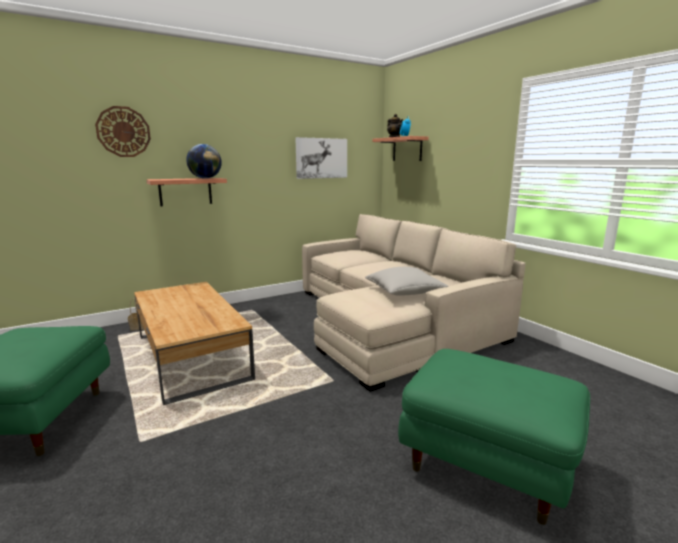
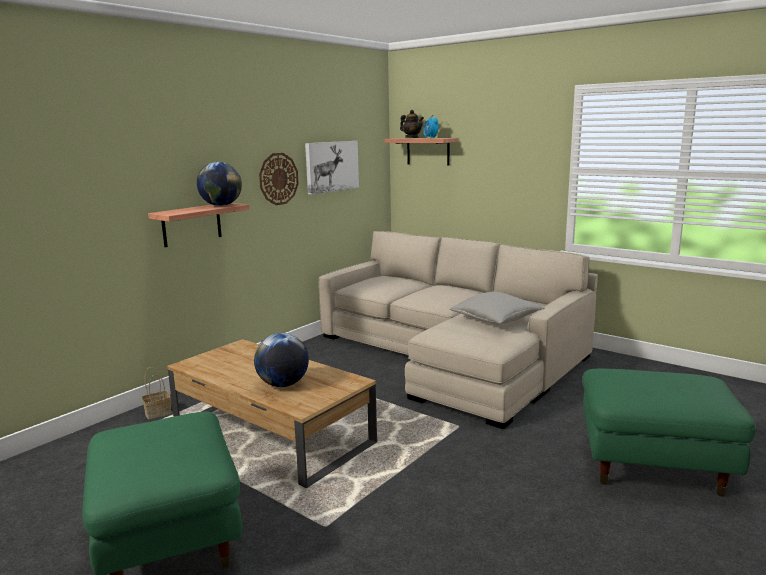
camera: 20 degrees left, 0 degrees up
(123, 132) = (120, 152): wall clock -> wall clock (278, 179)
(183, 317) = (283, 384): none -> globe

